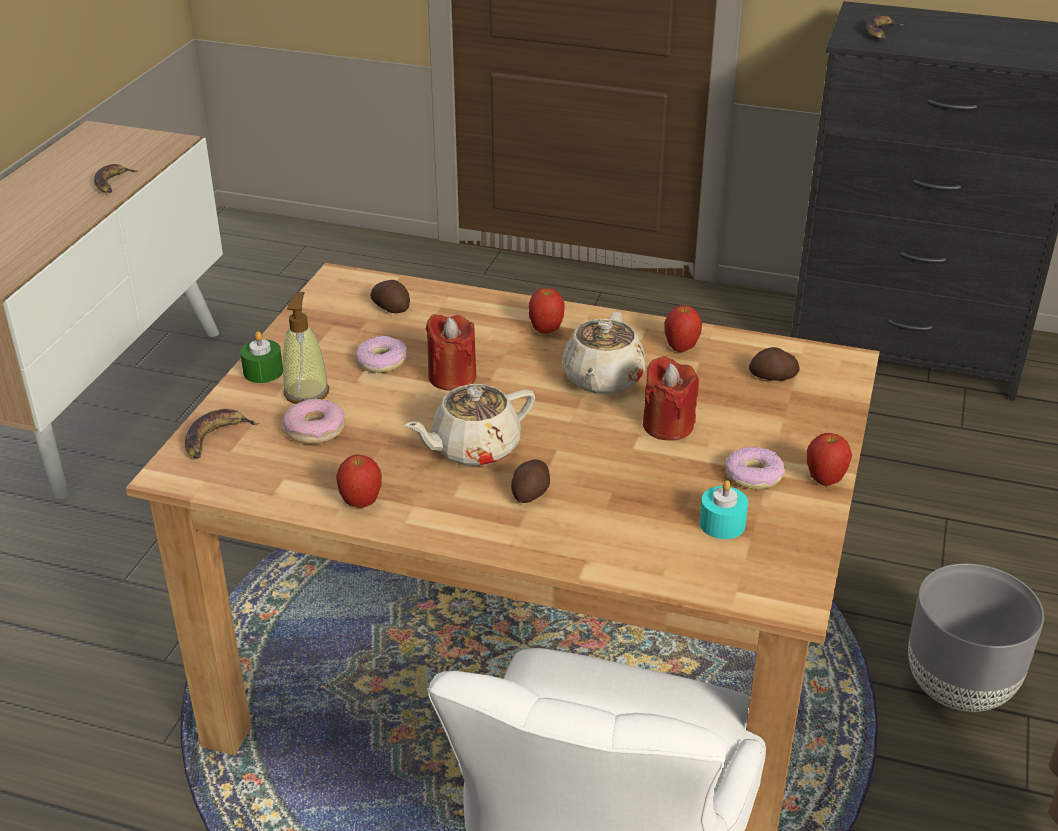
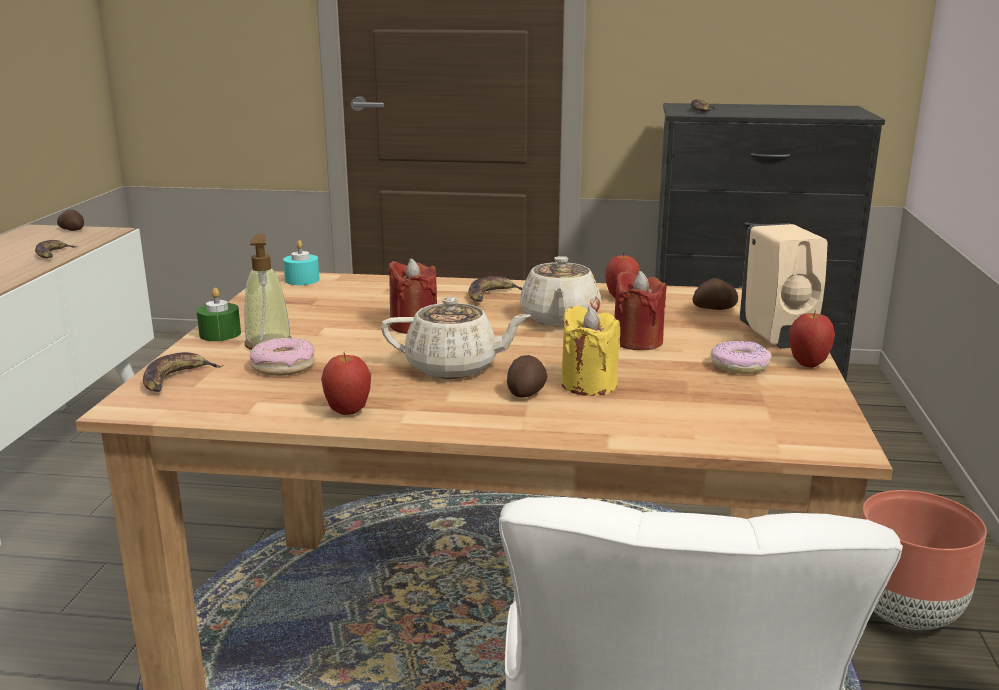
camera: 10 degrees left, 15 degrees down
(381, 361) = (340, 321): donut -> none
(391, 307) = (339, 290): potato -> potato (72, 229)
(473, 448) = (454, 367): beige teapot -> beige teapot turned 135 degrees counterclockwise
(546, 330) = (492, 295): apple -> banana
(594, 488) = (589, 384): none -> yellow candle
(722, 524) = (731, 398): turquoise candle -> turquoise candle (302, 280)
(815, 434) = (777, 337): none -> beige soap dispenser
(958, 688) = (906, 614): grey planter -> brown planter

